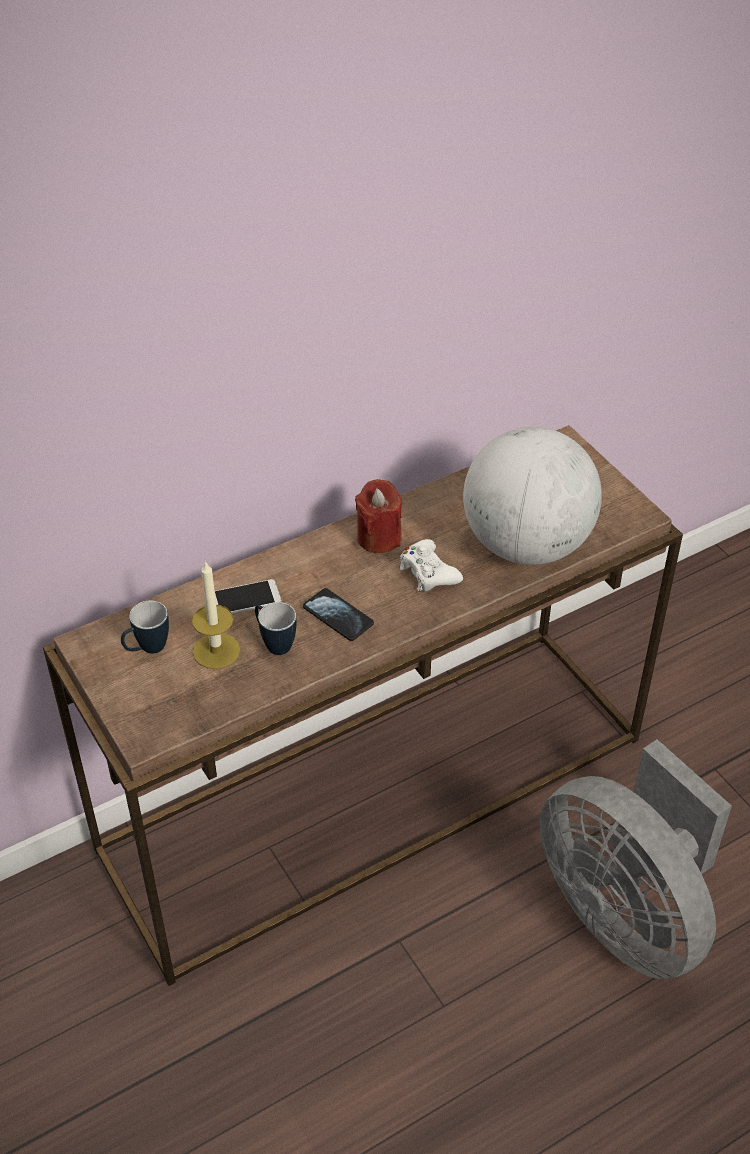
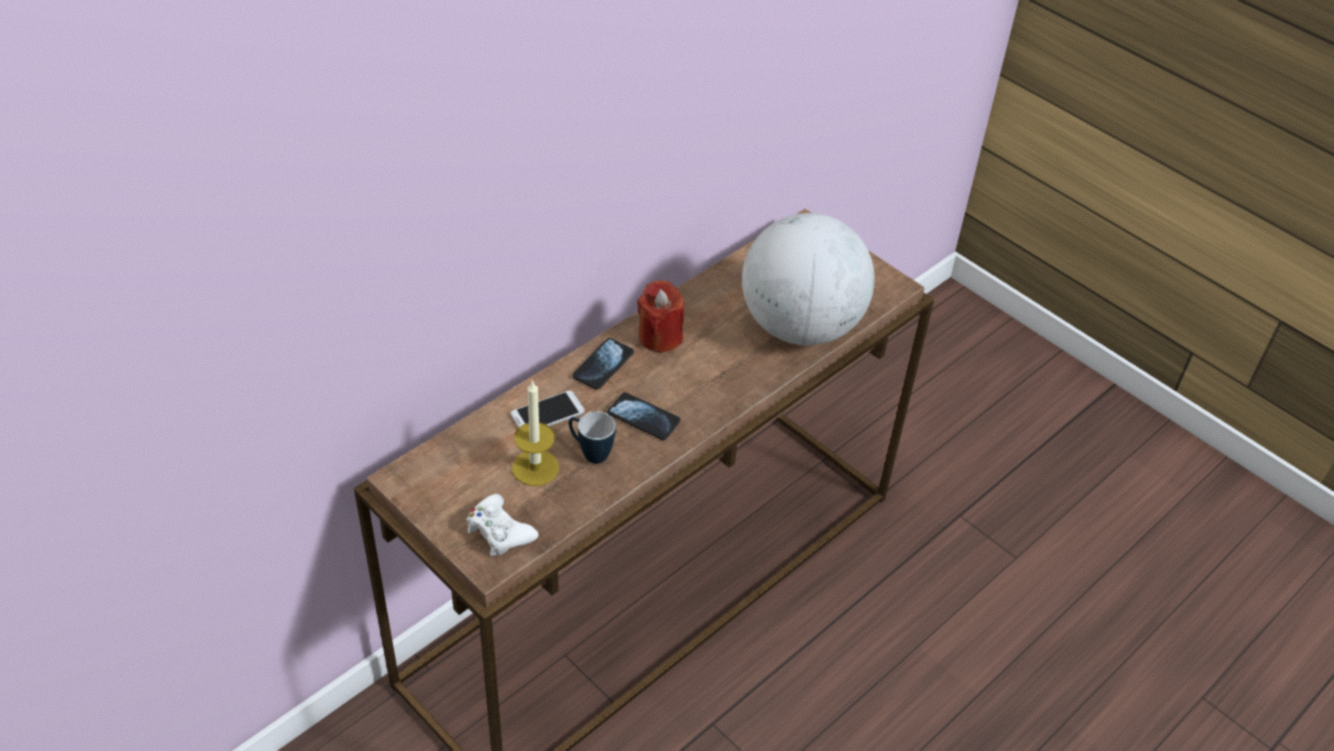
camera: 15 degrees left, 0 degrees up
(147, 649) = (466, 476): mug -> none
(313, 558) = (603, 365): none -> phone
(428, 572) = (716, 365): white game controller -> white game controller (499, 532)
(625, 913) = (913, 661): grey fan -> none

